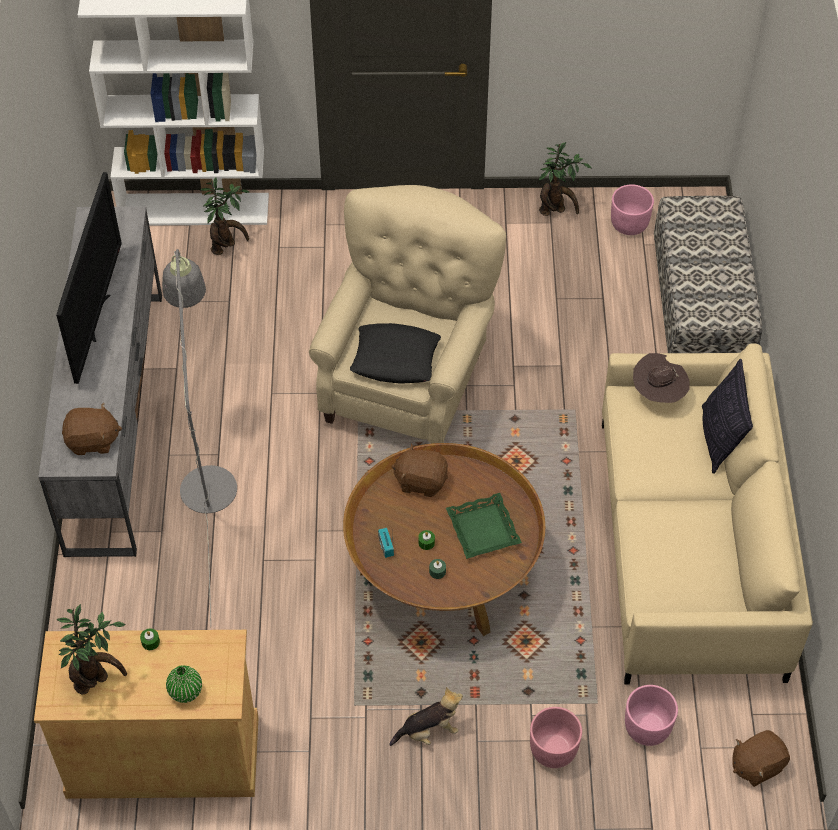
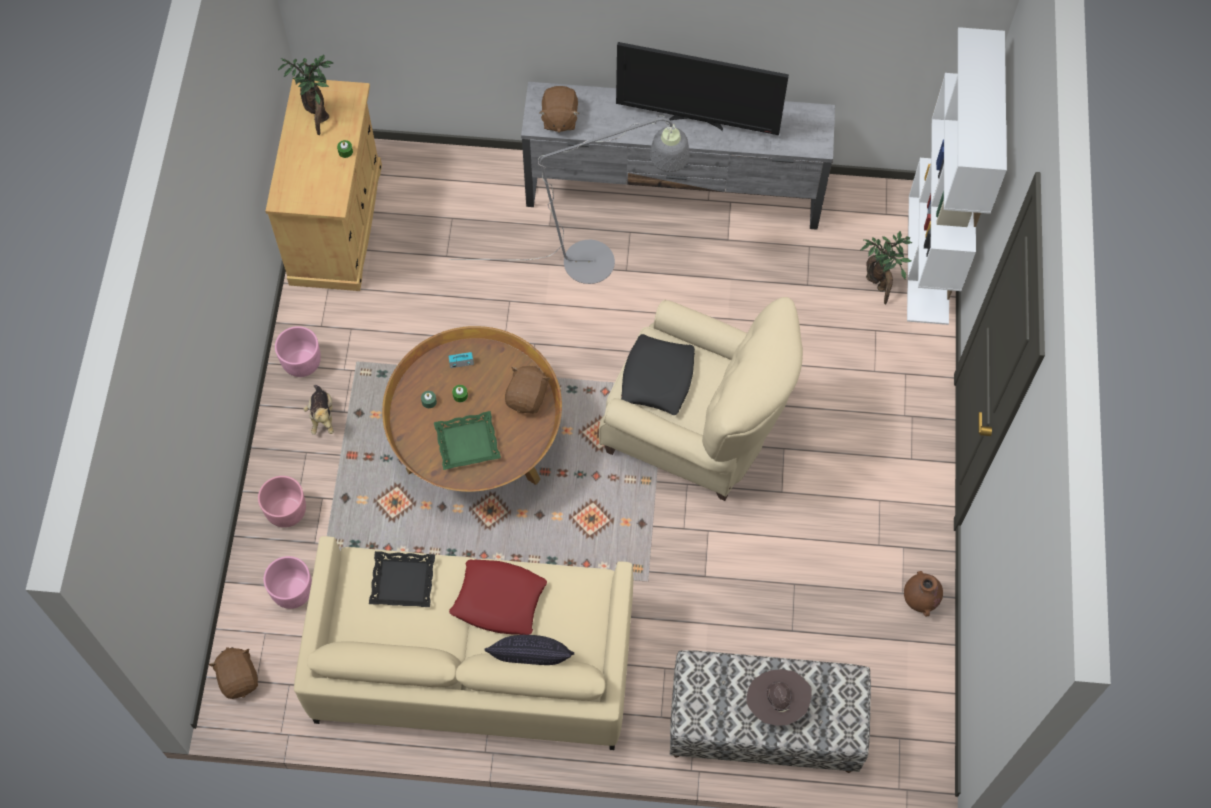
camera: 95 degrees right, 10 degrees up
(185, 692) = (296, 174): green vase -> none
(556, 211) = (919, 600): potted plant -> brown vase
(629, 224) = (897, 675): pink planter -> pink planter (302, 363)
(658, 393) = (594, 613): brown hat -> brown hat (776, 703)
(660, 558) = (402, 582): none -> black tray
(661, 473) = (498, 600): none -> red pillow

